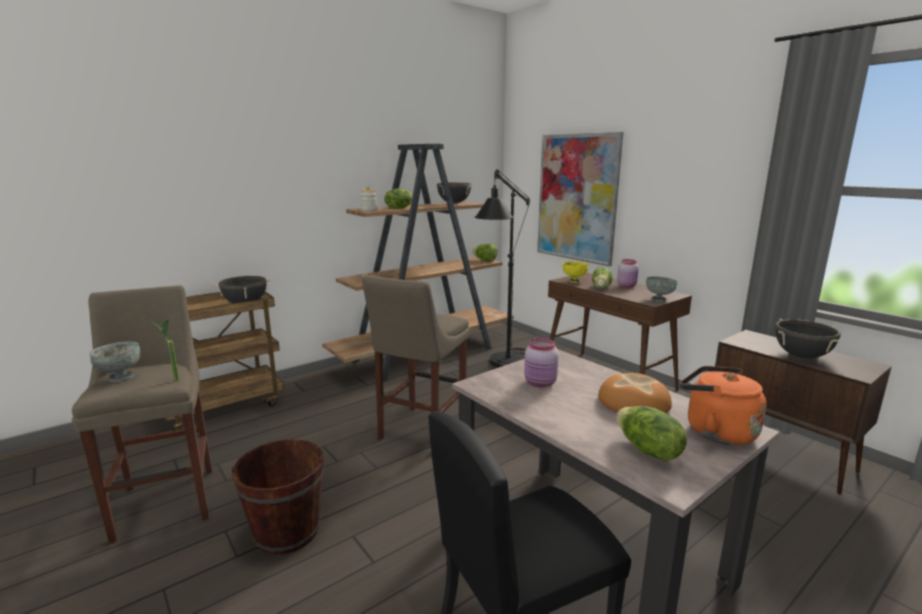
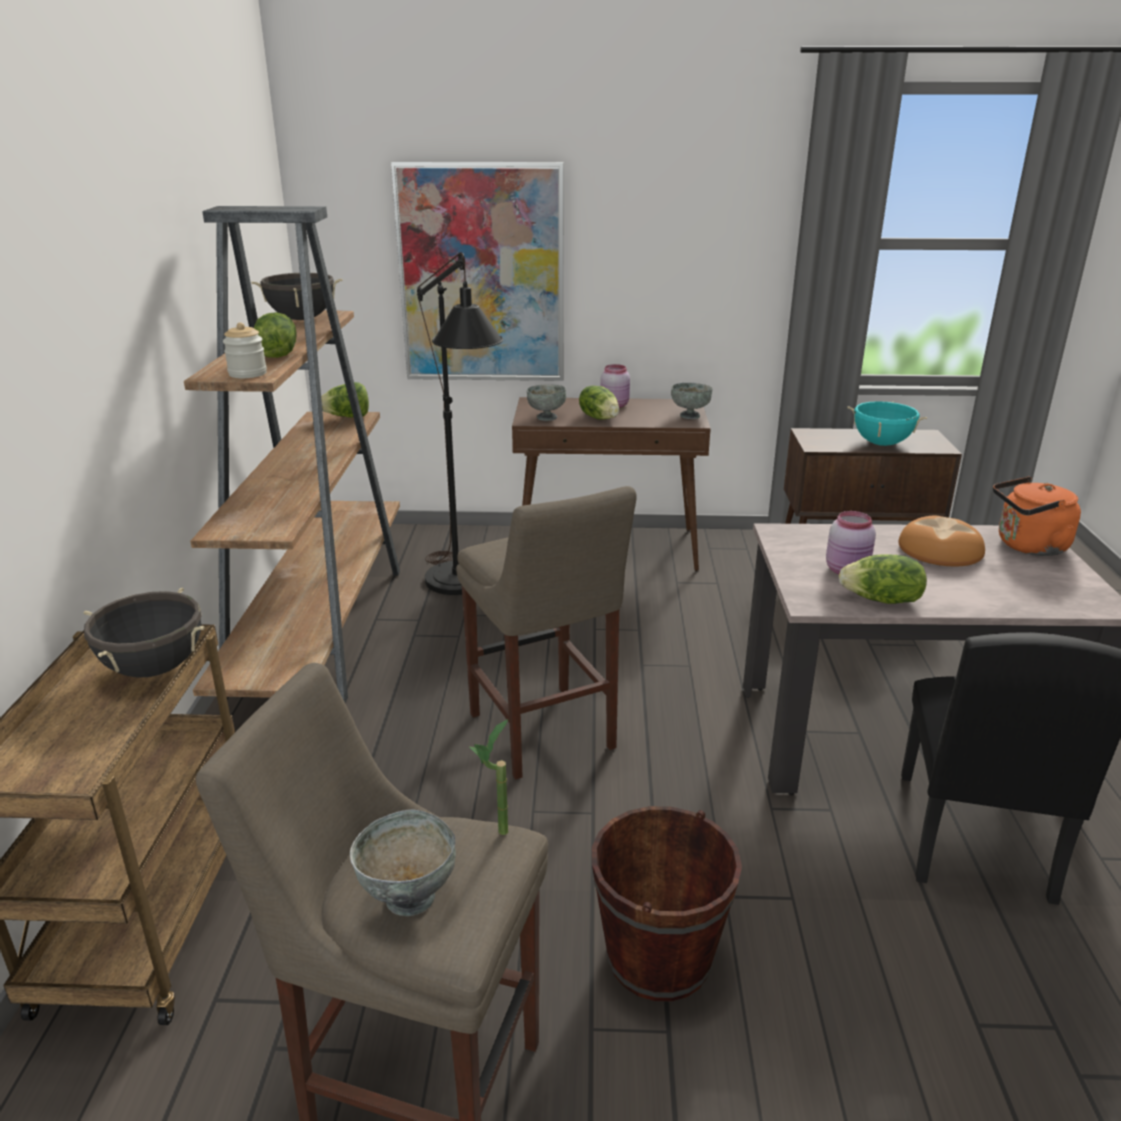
camera: 50 degrees left, 10 degrees up
(574, 281) = (546, 417): yellow bowl -> grey bowl
(647, 450) = (1041, 588): lettuce -> lettuce (882, 600)
(801, 356) = (881, 443): black cooking pot -> turquoise cooking pot

